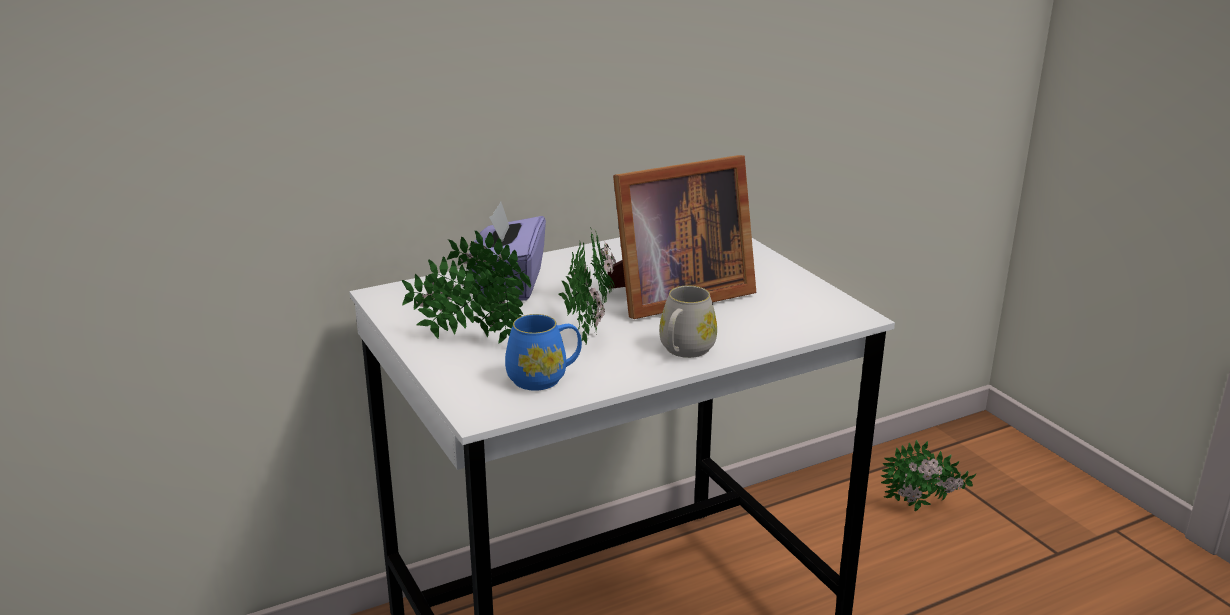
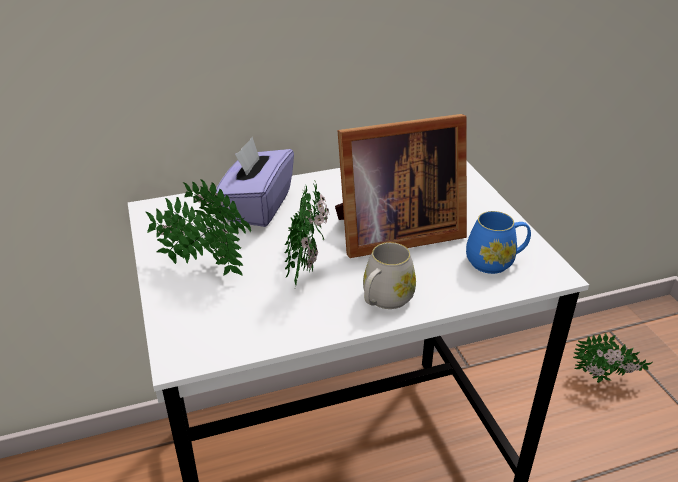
camera: 10 degrees right, 10 degrees up
(544, 378) = (250, 319): blue mug -> blue mug (495, 261)

